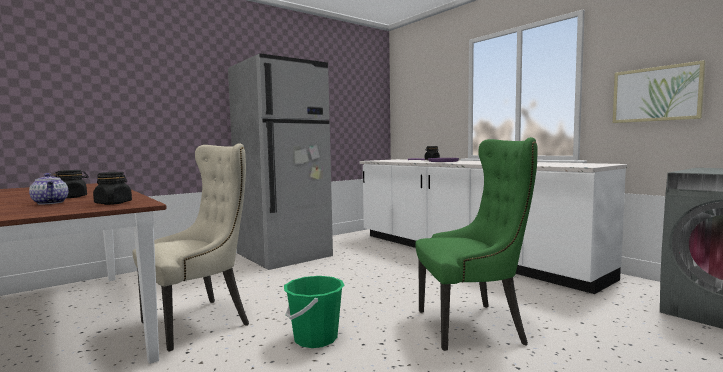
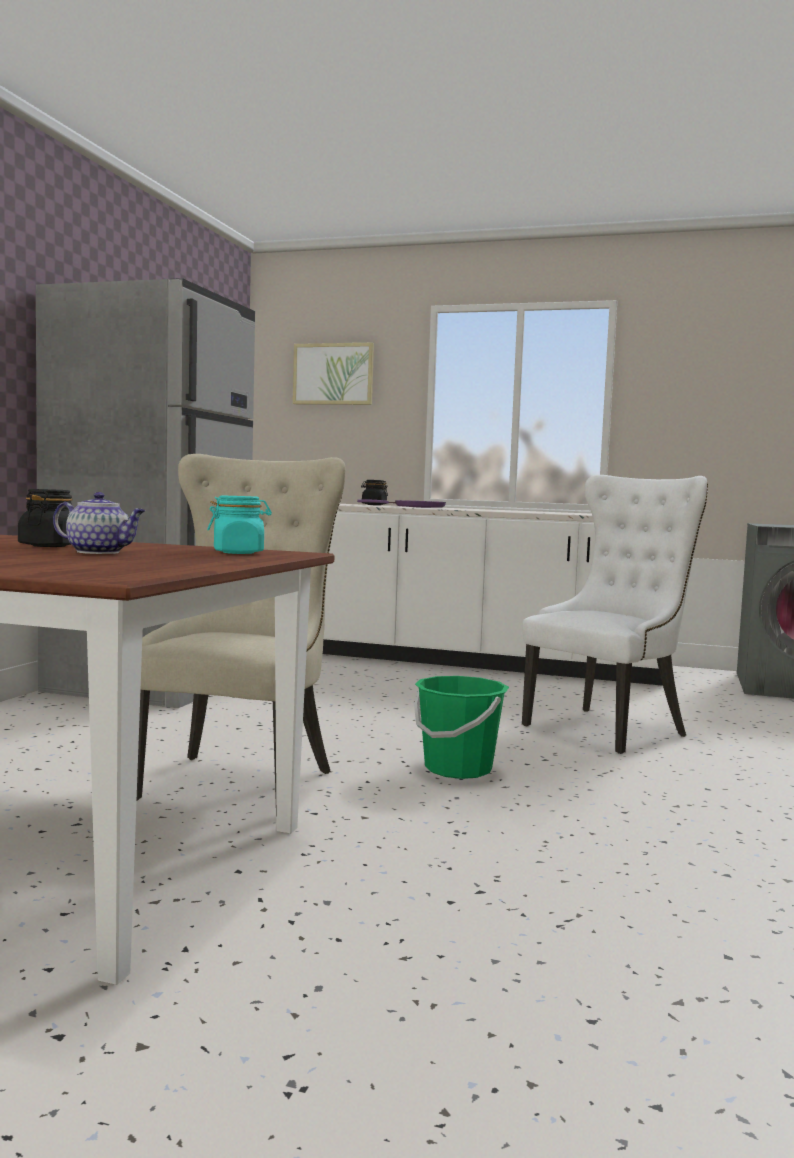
camera: 35 degrees left, 0 degrees up
(113, 203) = (238, 552): black jar -> turquoise jar
(471, 326) = (605, 729): green chair -> white chair
(656, 94) = (704, 429): picture -> picture (333, 374)

